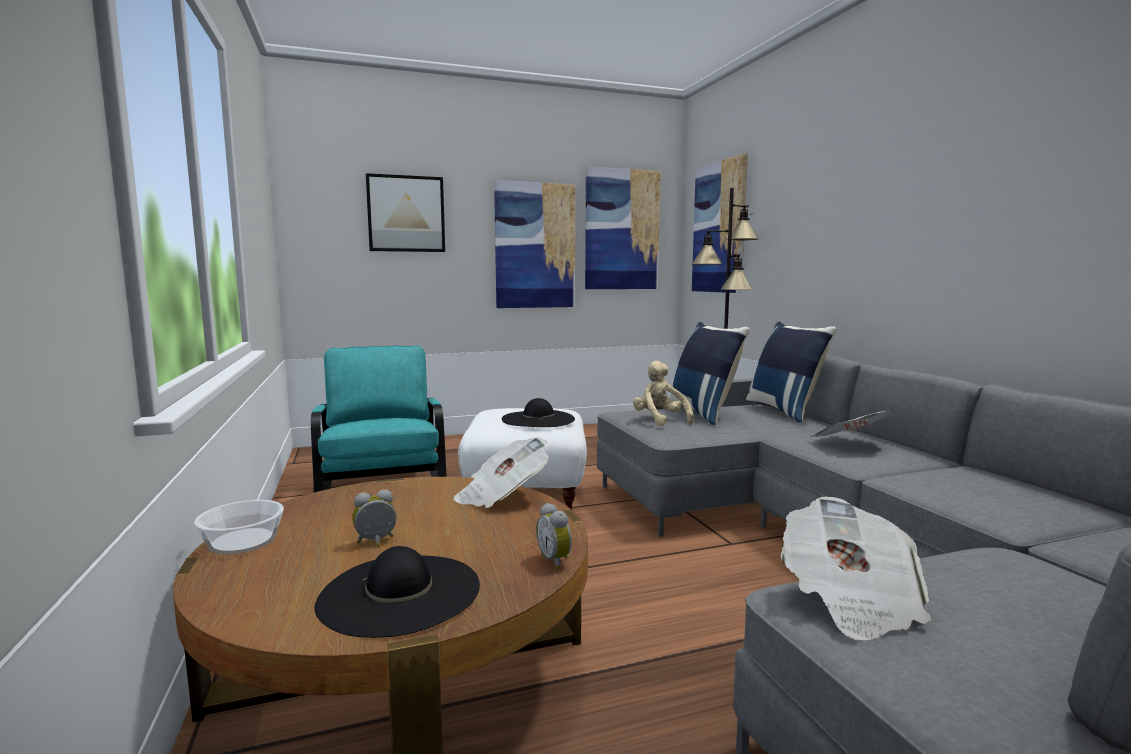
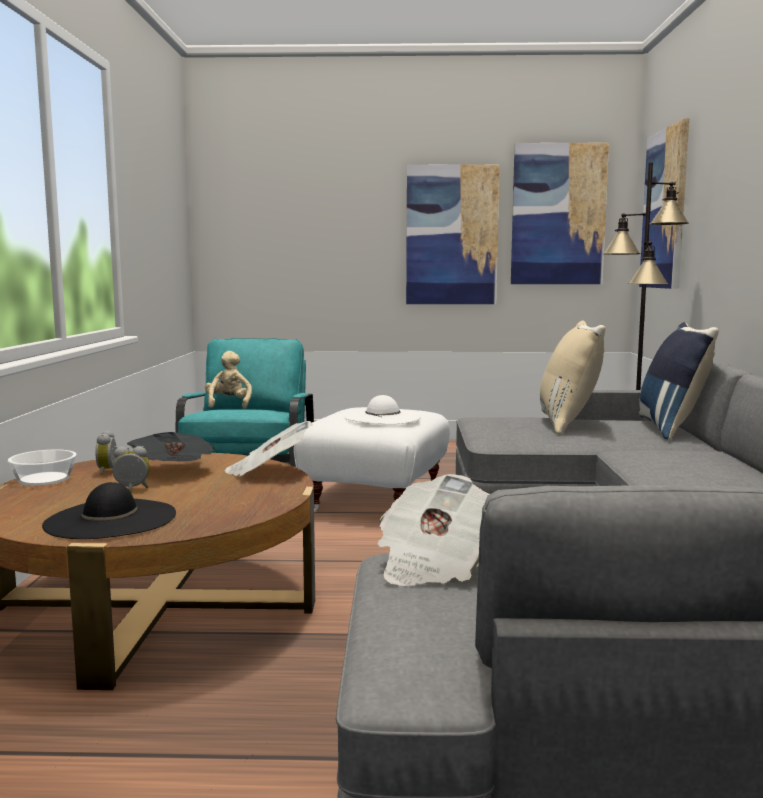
camera: 20 degrees right, 0 degrees up
(406, 214) = (313, 204): picture -> none
(538, 419) = (382, 417): black hat -> white hat
(556, 560) = (248, 516): alarm clock -> alarm clock (109, 471)
(660, 420) = (506, 426): beige plush toy -> beige plush toy (229, 405)
(704, 413) = (569, 423): blue pillow -> beige pillow
(848, 444) = (685, 462): newspaper -> newspaper (174, 471)

